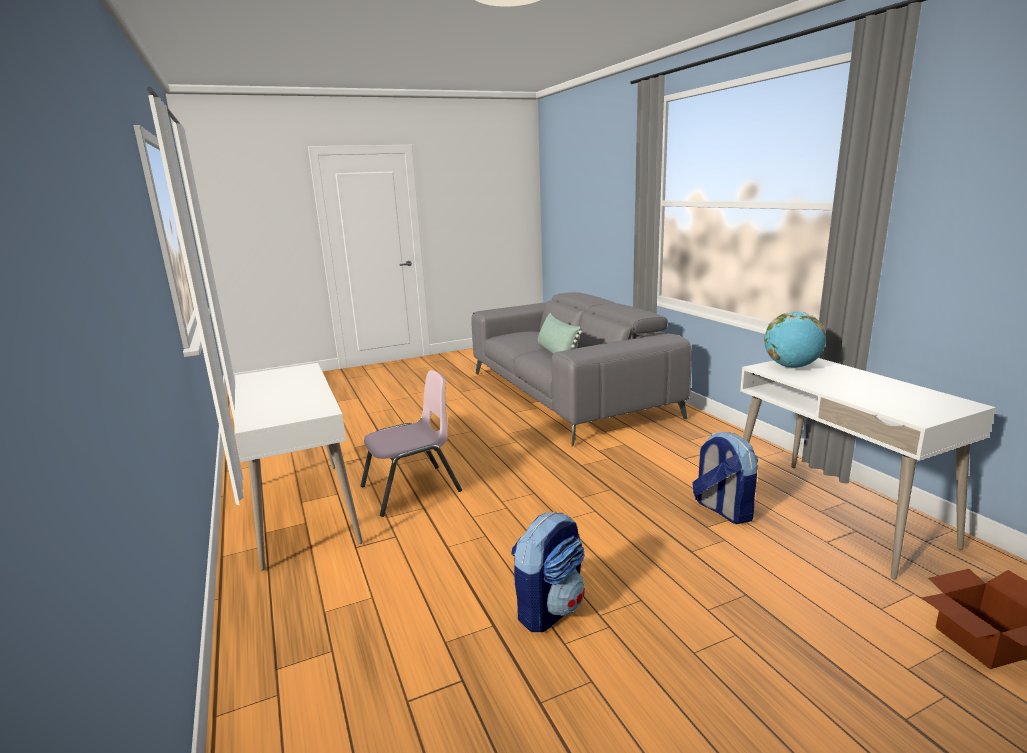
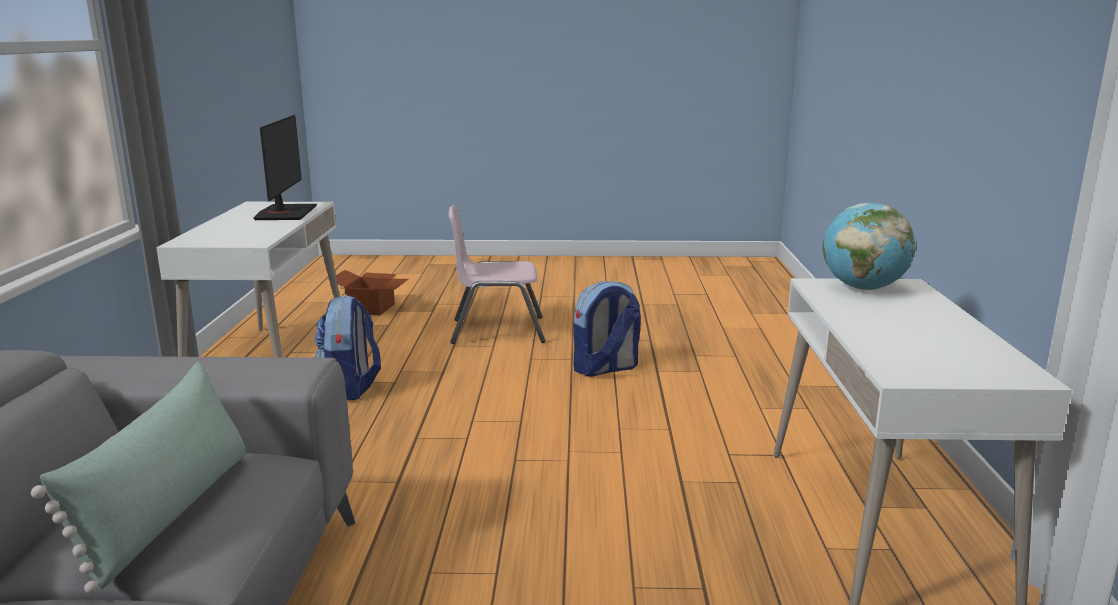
camera: 155 degrees left, 0 degrees up
(412, 489) = (690, 517): pink chair -> pink chair (497, 330)
(791, 367) = (231, 238): globe -> globe (863, 288)
(879, 398) = (285, 213): none -> monitor

